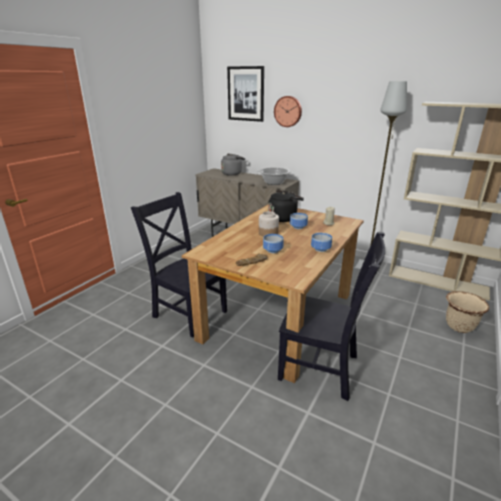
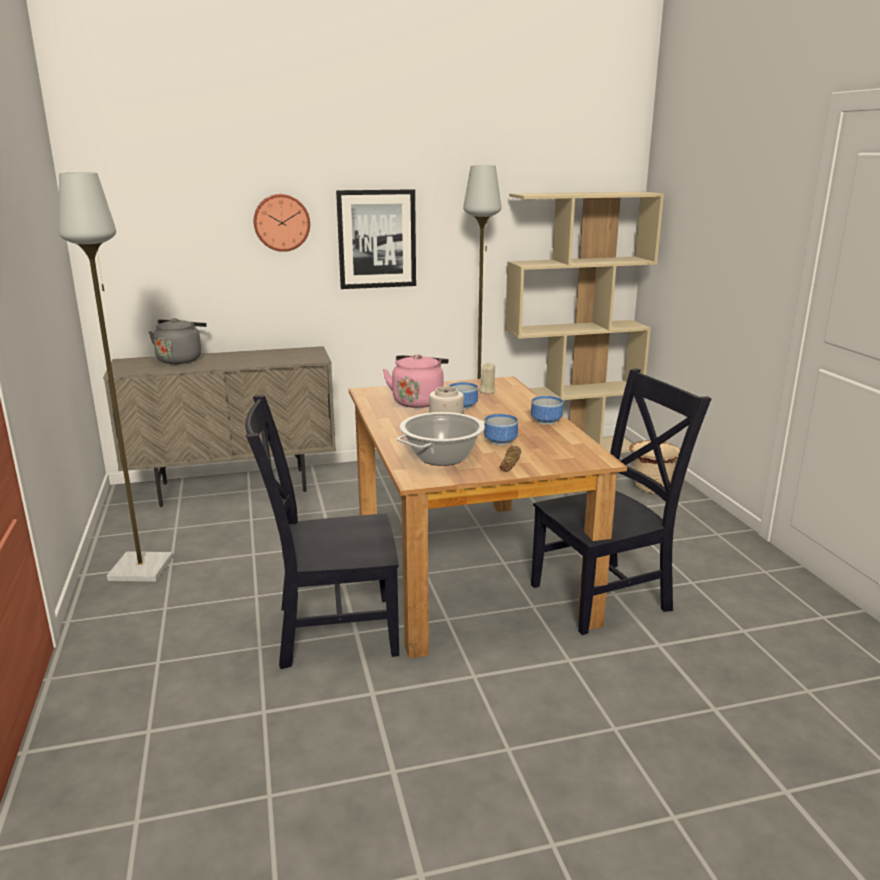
camera: 45 degrees left, 5 degrees down
(173, 257) = (142, 568): none -> grey floor lamp
(246, 94) = (180, 194): picture -> picture (377, 239)
(274, 182) = (293, 357): cooking pot -> cooking pot (442, 457)
(283, 218) = (418, 401): black kettle -> pink kettle

